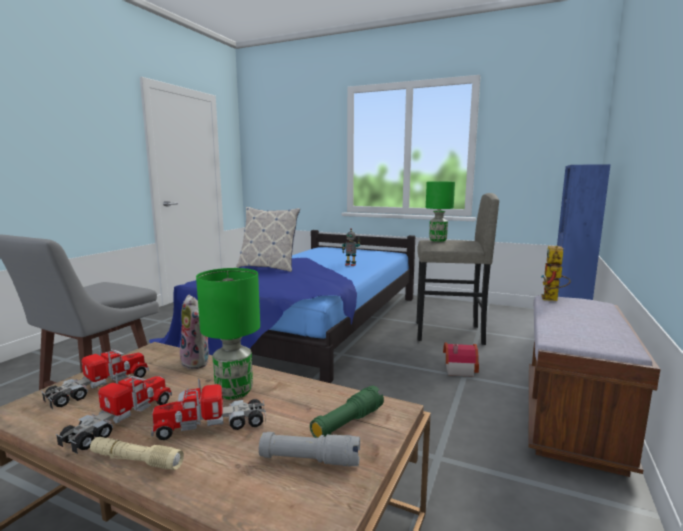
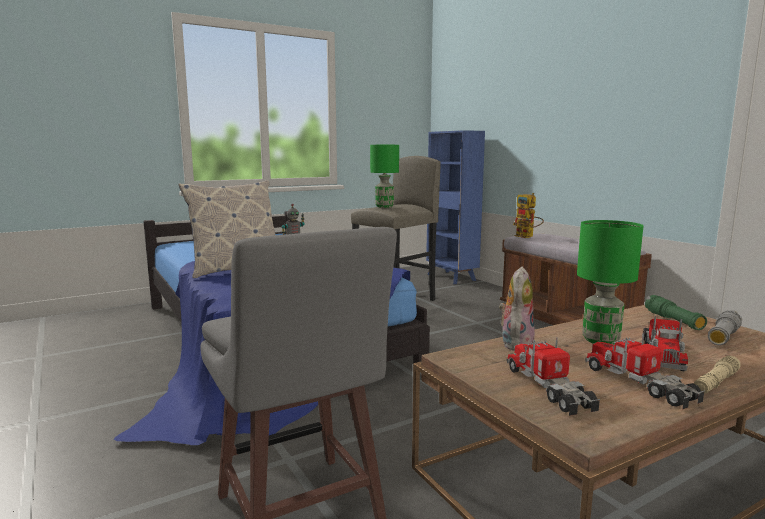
camera: 55 degrees left, 0 degrees up
(198, 362) = (515, 343): plush toy -> plush toy turned 60 degrees counterclockwise
(458, 369) = (463, 320): toy house -> none

